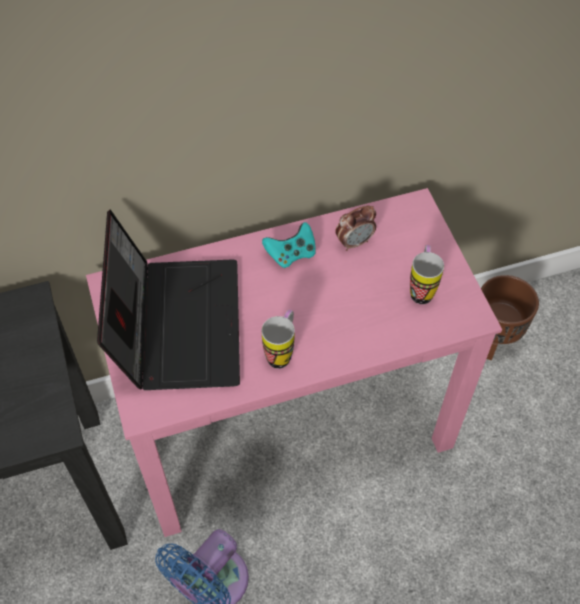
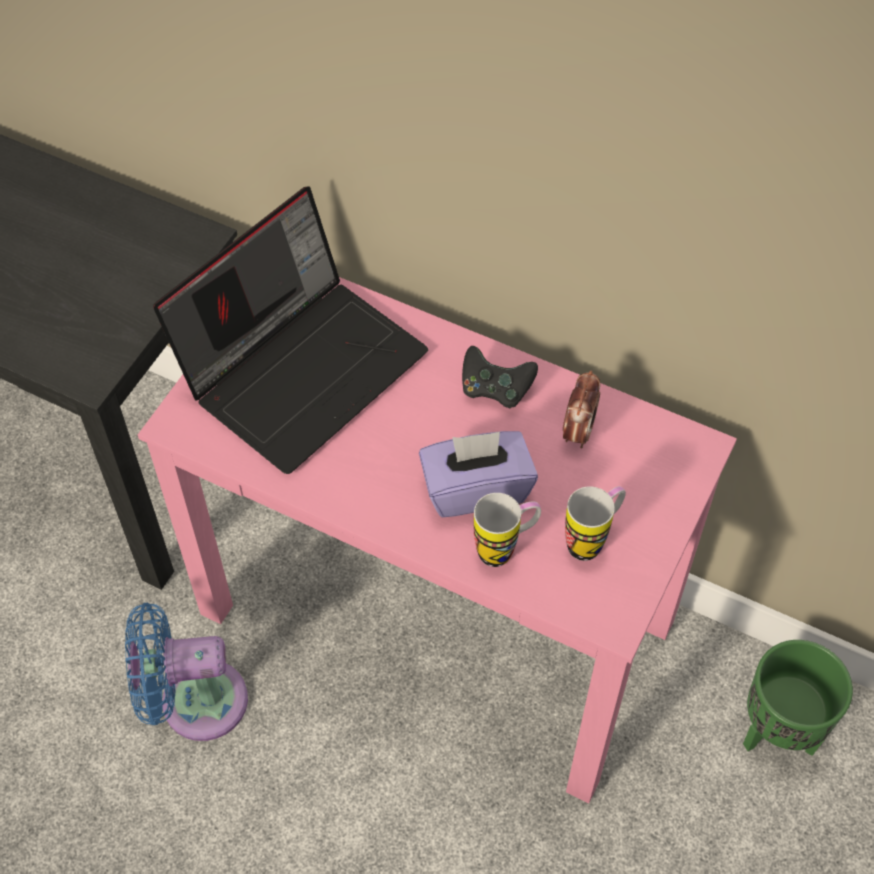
camera: 45 degrees right, 0 degrees up
(282, 352) = (368, 479): mug -> mug (505, 549)
(291, 254) = (495, 389): turquoise game controller -> black game controller
(340, 311) = (476, 488): none -> purple tissue box
(354, 242) = (578, 431): alarm clock -> alarm clock turned 90 degrees counterclockwise
(494, 339) = (779, 732): brown planter -> green planter

